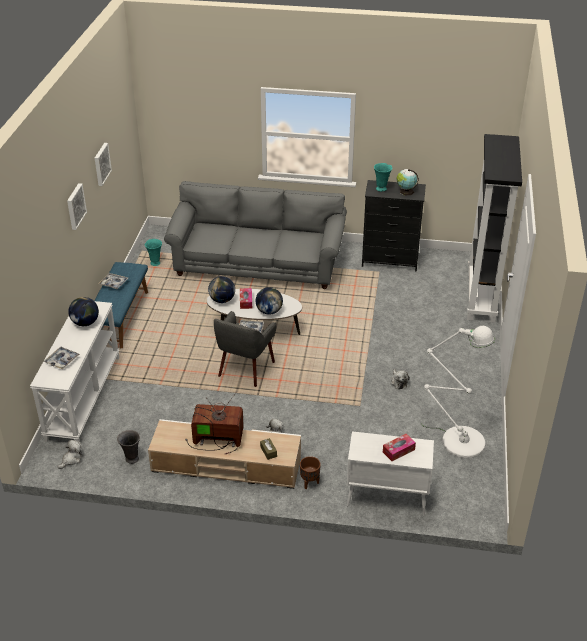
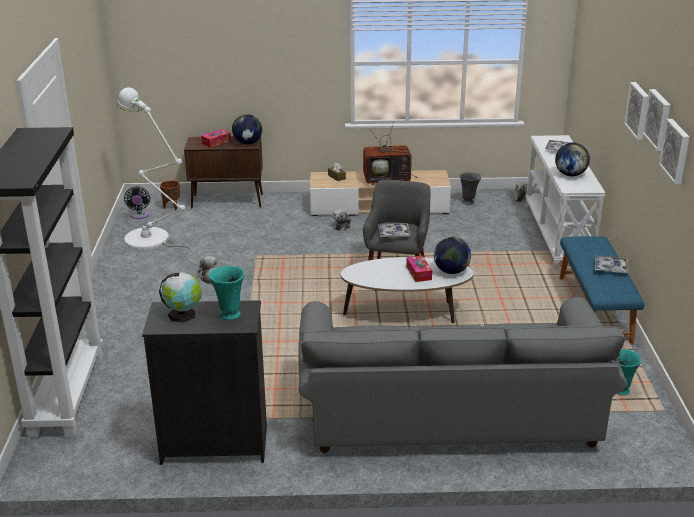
camera: 170 degrees right, 10 degrees down
(88, 177) = (658, 119): none -> picture
(269, 311) = (382, 265): globe -> globe (248, 143)
(310, 483) = (298, 203): brown planter -> brown planter (171, 207)
(385, 498) = (228, 201): white cabinet -> brown cabinet
(479, 484) = (139, 216): none -> black fan

